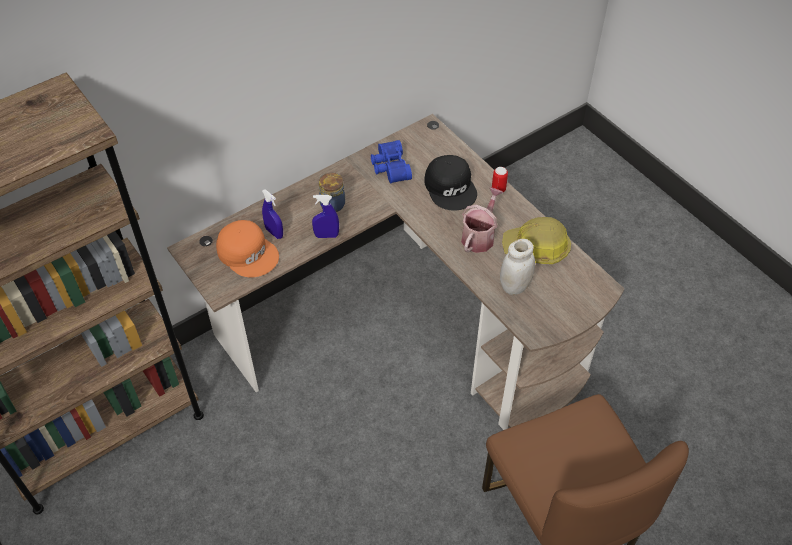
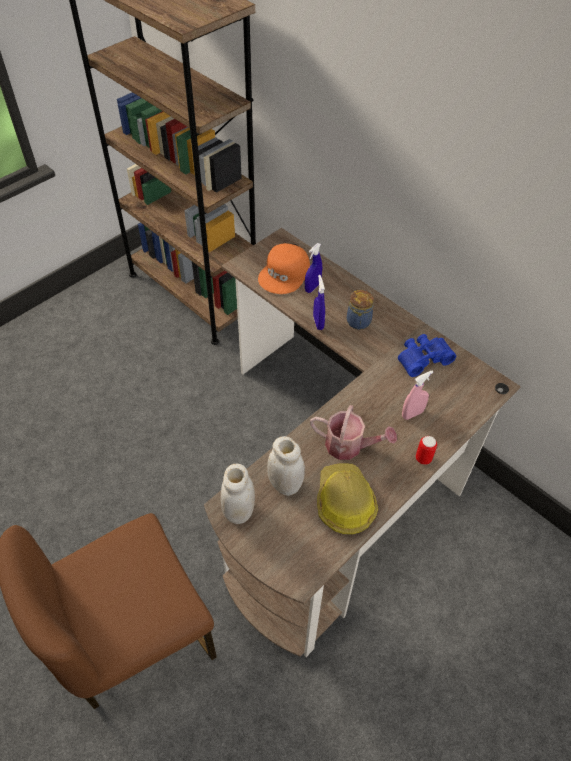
camera: 80 degrees right, 0 degrees up
(451, 187) = (412, 414): black cap -> pink spray bottle
(539, 323) = (239, 511): none -> white jar

